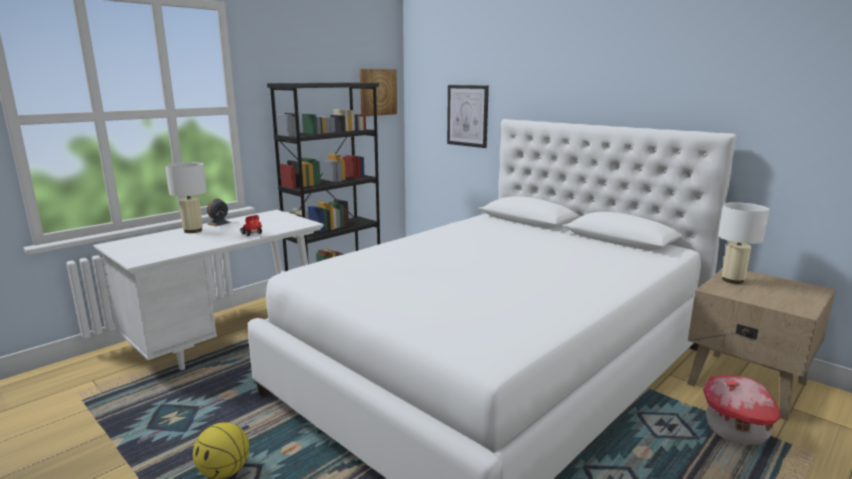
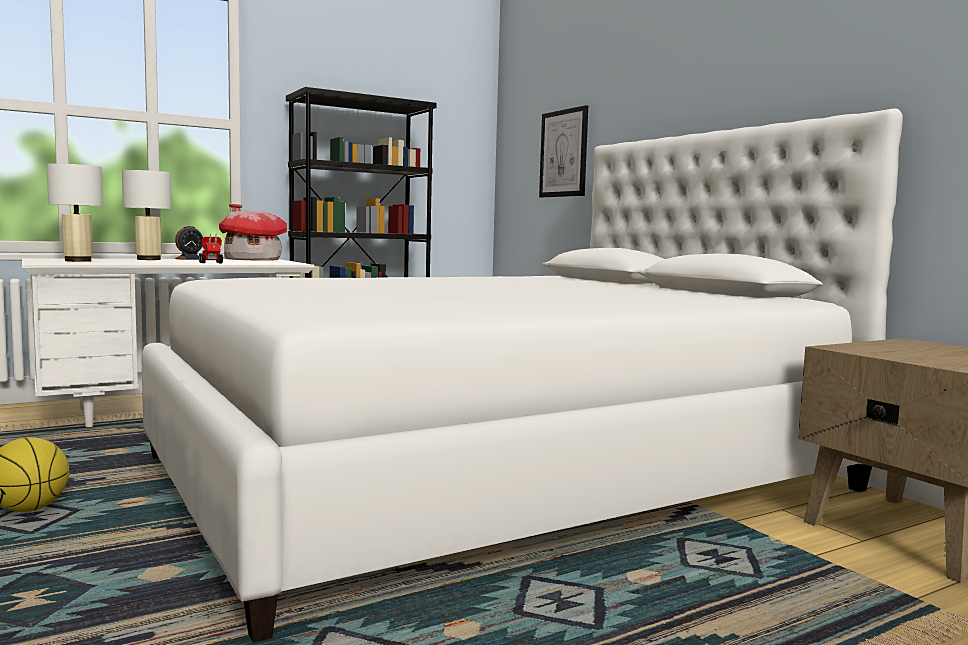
camera: 15 degrees right, 10 degrees down
(377, 92) = (453, 129): picture -> none
(732, 280) = (889, 345): white table lamp -> white table lamp (78, 260)
(736, 430) = (844, 579): toy house -> toy house (251, 260)

